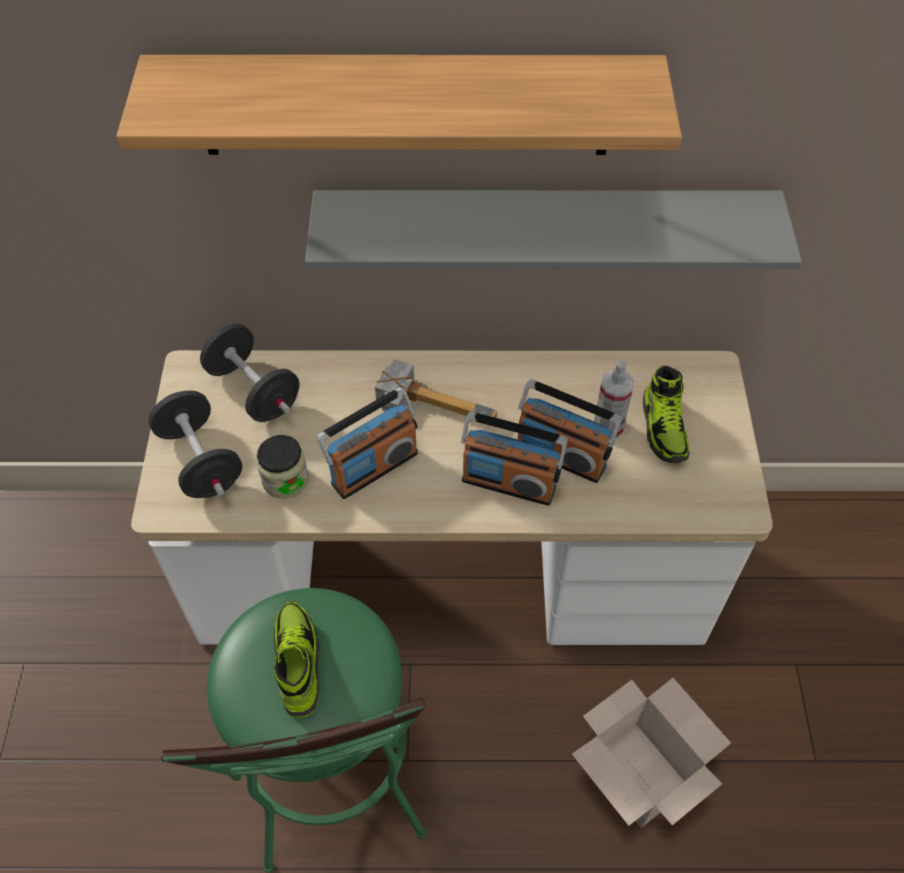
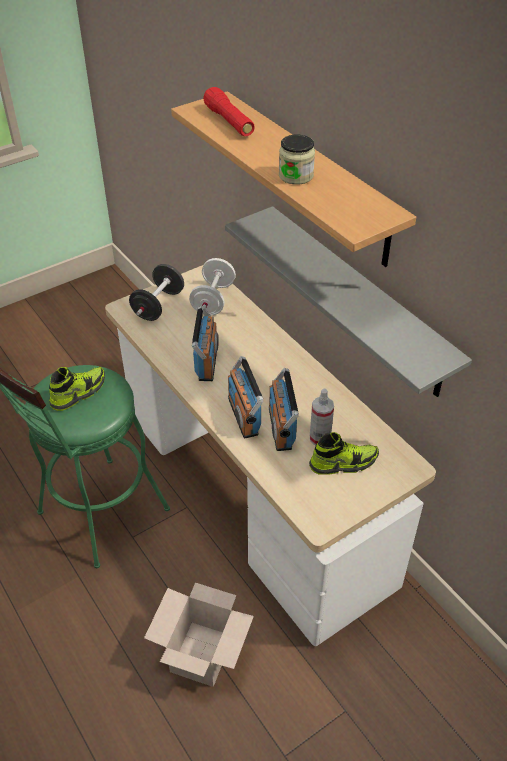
camera: 55 degrees right, 10 degrees down
(241, 96) = (229, 122): none -> red flashlight
(254, 390) = (213, 300): black dumbbell -> white dumbbell
(285, 480) = (172, 336): jar -> jar (296, 176)
(374, 467) = (207, 362): radio -> radio turned 105 degrees counterclockwise
(435, 400) = (269, 362): hammer -> none
(664, 428) = (343, 463): shoe -> shoe turned 150 degrees counterclockwise

